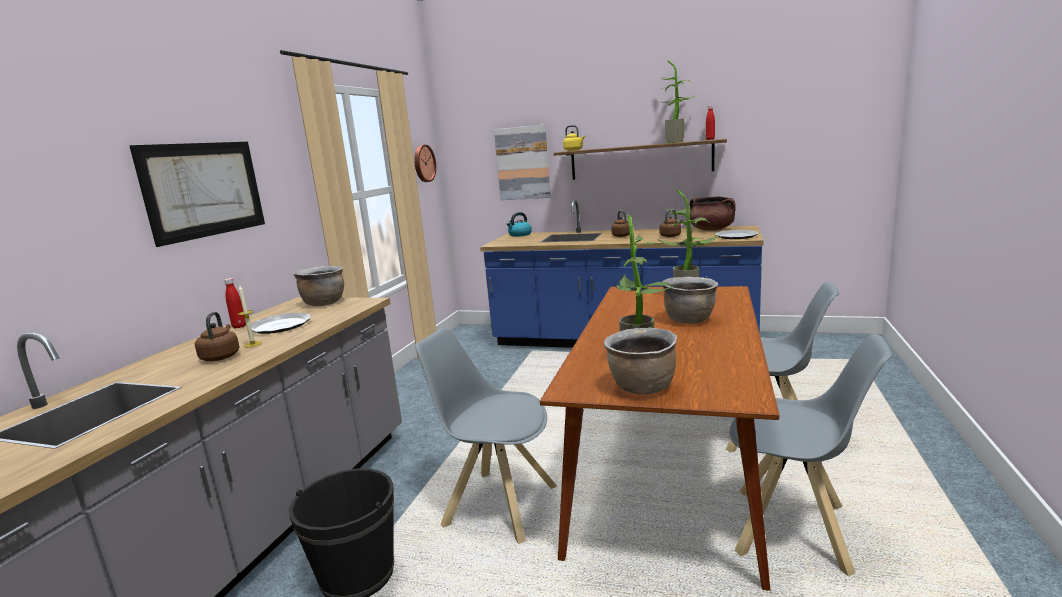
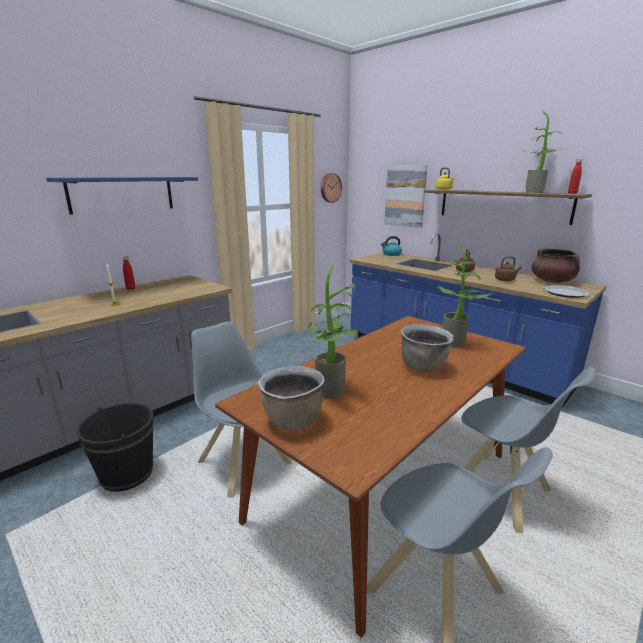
camera: 25 degrees right, 5 degrees up
(204, 189) = (122, 194): picture -> blue shelf
(221, 356) = (88, 308): brown kettle -> none
(280, 326) = (147, 294): plate -> none
(324, 303) = (193, 283): brown cooking pot -> none

